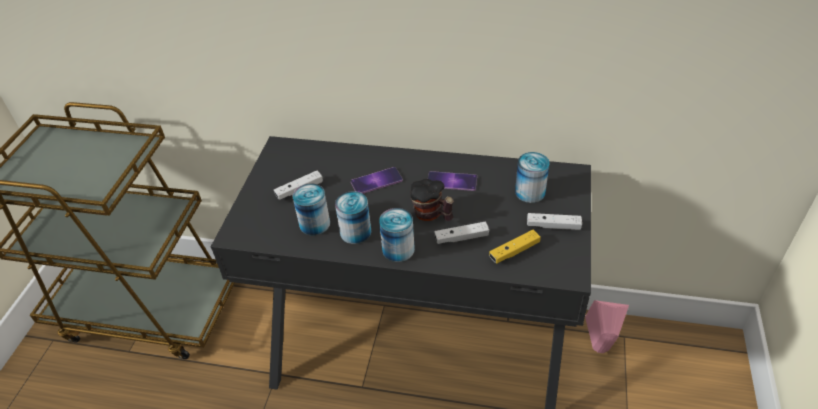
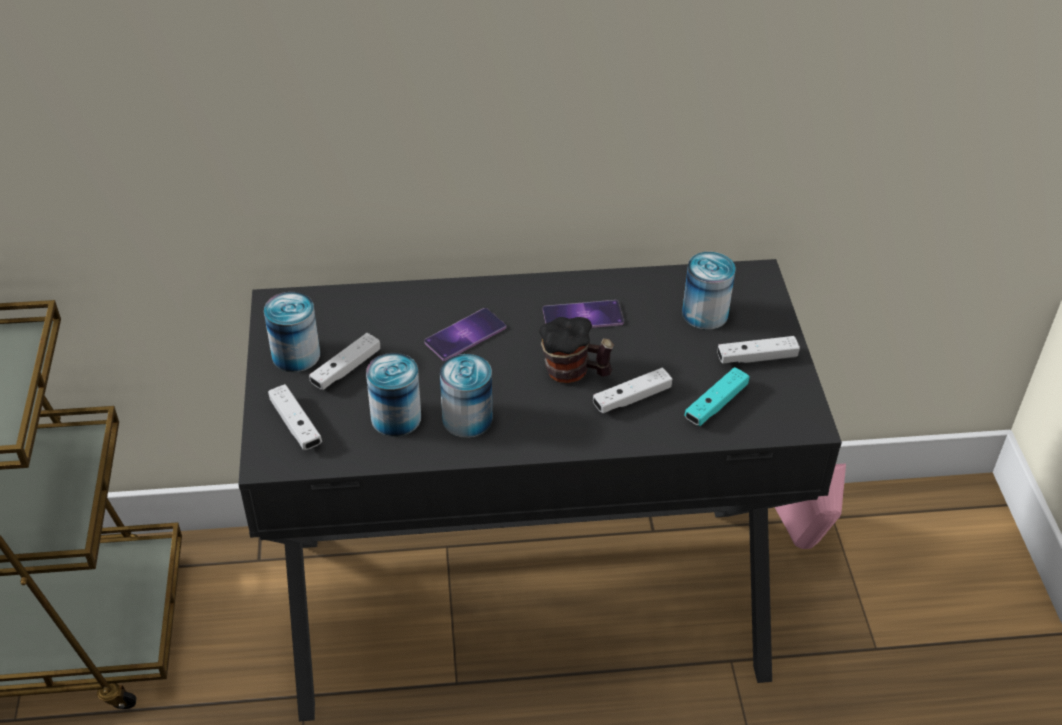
camera: 20 degrees left, 0 degrees up
(257, 217) = (296, 425): none -> white game controller
(398, 249) = (544, 433): can -> can (296, 355)
(514, 251) = (716, 404): yellow game controller -> turquoise game controller

